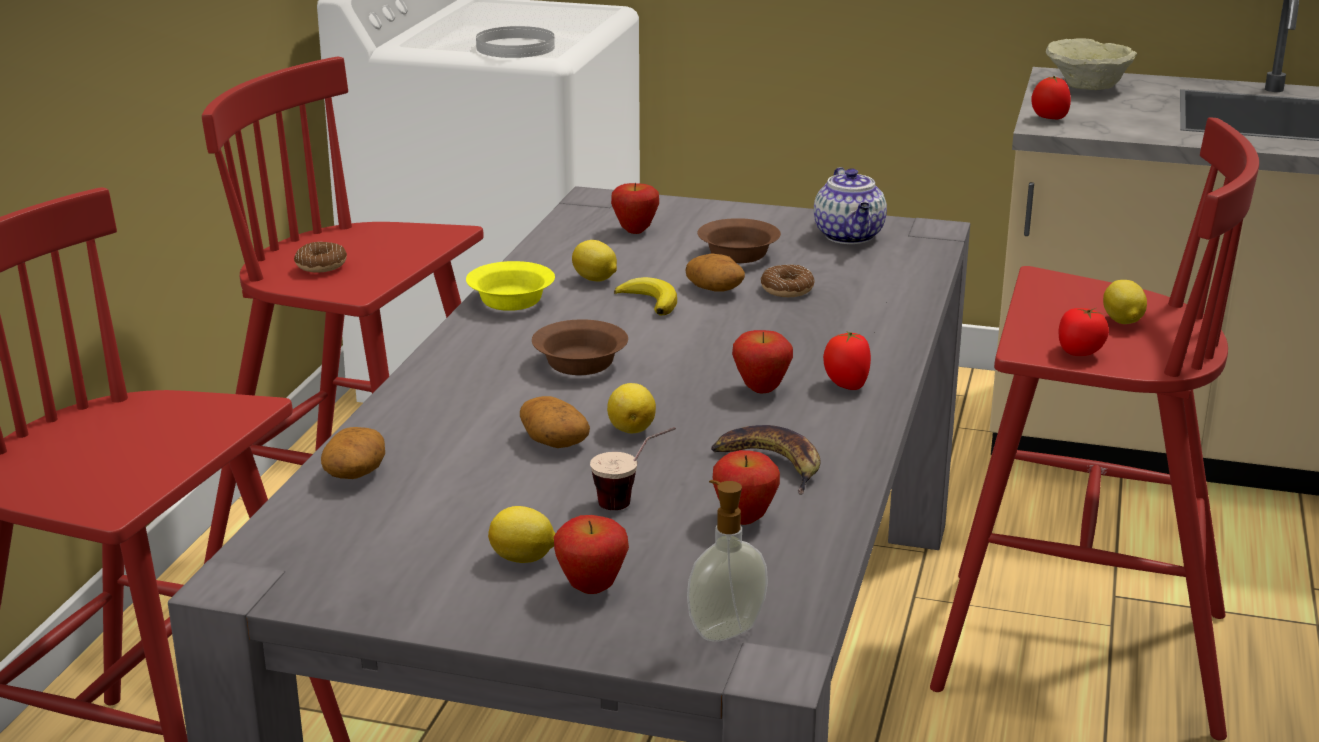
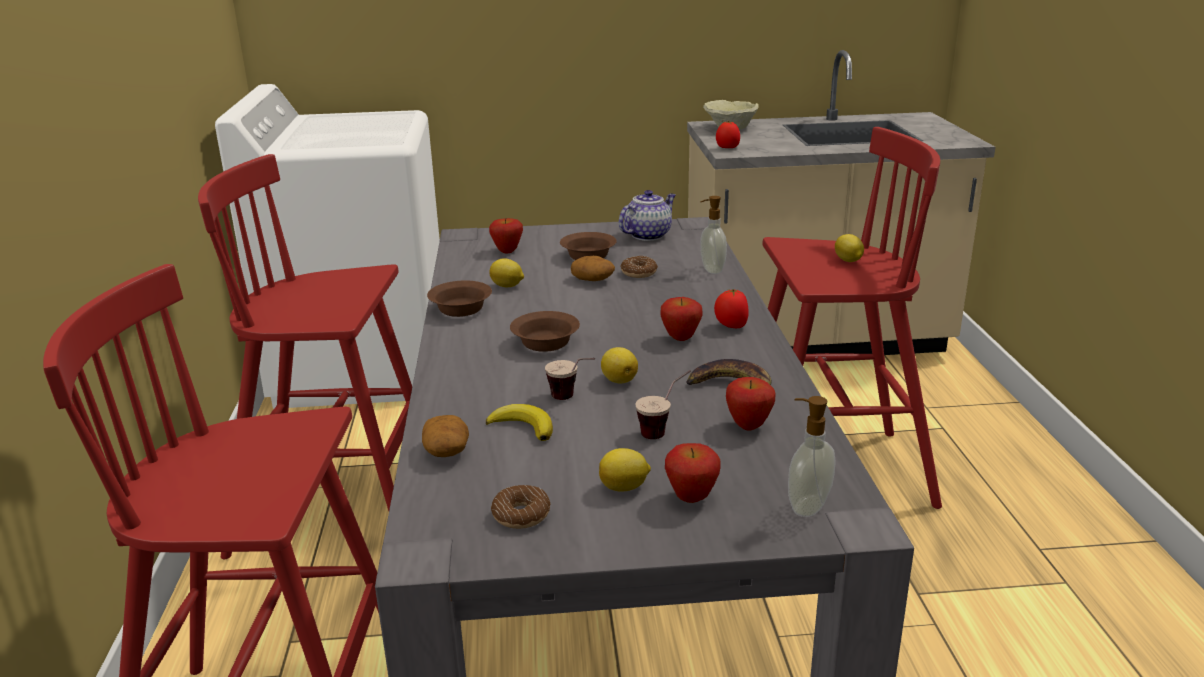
camera: 20 degrees left, 0 degrees up
(321, 265) = (296, 308): donut -> donut (521, 515)
(513, 300) = (462, 309): yellow bowl -> brown bowl
(516, 47) = (367, 141): white plate -> none
(553, 441) = (572, 399): potato -> cup
(650, 301) = (557, 294): banana -> banana (523, 426)
(850, 237) = (648, 235): teapot -> teapot turned 105 degrees counterclockwise
(893, 302) = (711, 270): none -> soap dispenser
(1079, 351) = (843, 281): tomato -> none

